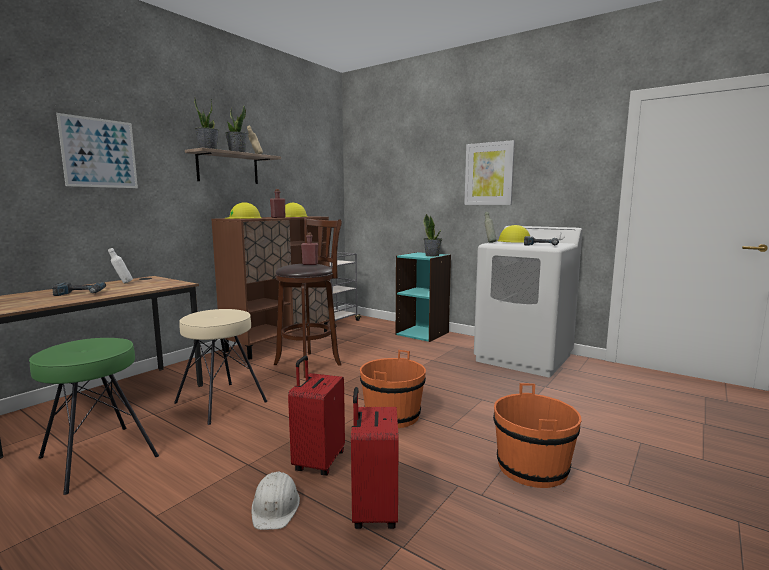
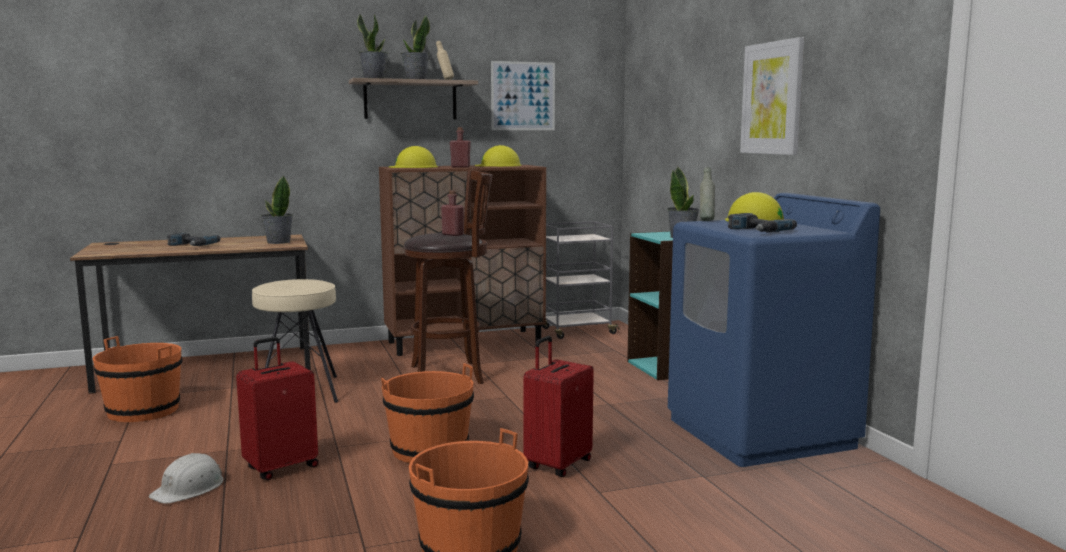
camera: 35 degrees right, 0 degrees up
(98, 457) = (143, 411): green stool -> orange bucket
(99, 153) = (245, 91): picture -> picture (523, 96)
(122, 283) = (250, 239): white bottle -> none
(159, 283) = (278, 242): none -> potted plant
(373, 512) = (248, 521): red suitcase -> red suitcase (557, 465)
(524, 358) = (760, 433): white washing machine -> blue washing machine

